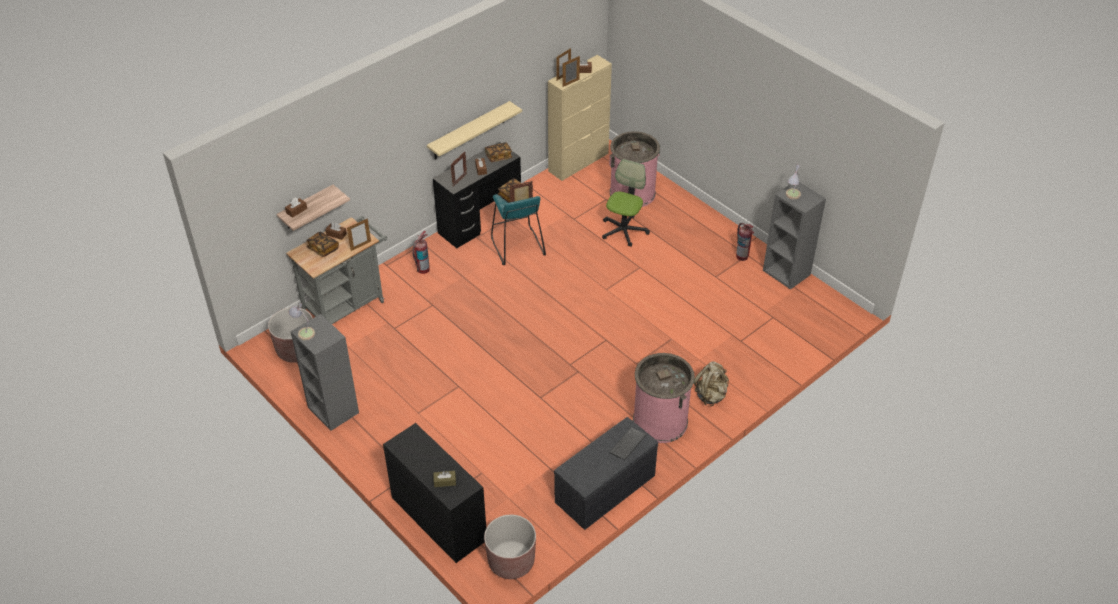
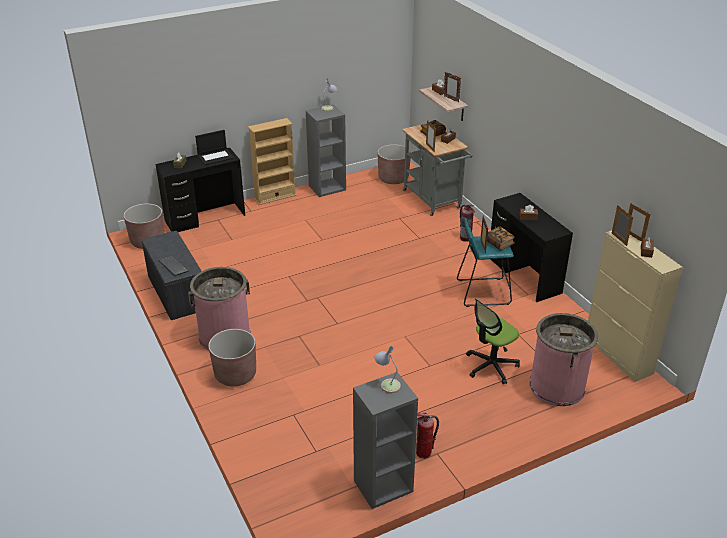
camera: 105 degrees right, 10 degrees down
(368, 458) = (275, 197): none -> beige bookcase
(414, 450) = (216, 157): none -> laptop
(459, 180) = (513, 204): picture frame -> picture frame (451, 99)
(469, 131) = (555, 188): beige shelf -> none
(498, 157) = (546, 229): book -> none
(624, 231) = (491, 366): office chair -> office chair turned 105 degrees clockwise
(711, 395) = (235, 374): beige backpack -> brown planter

